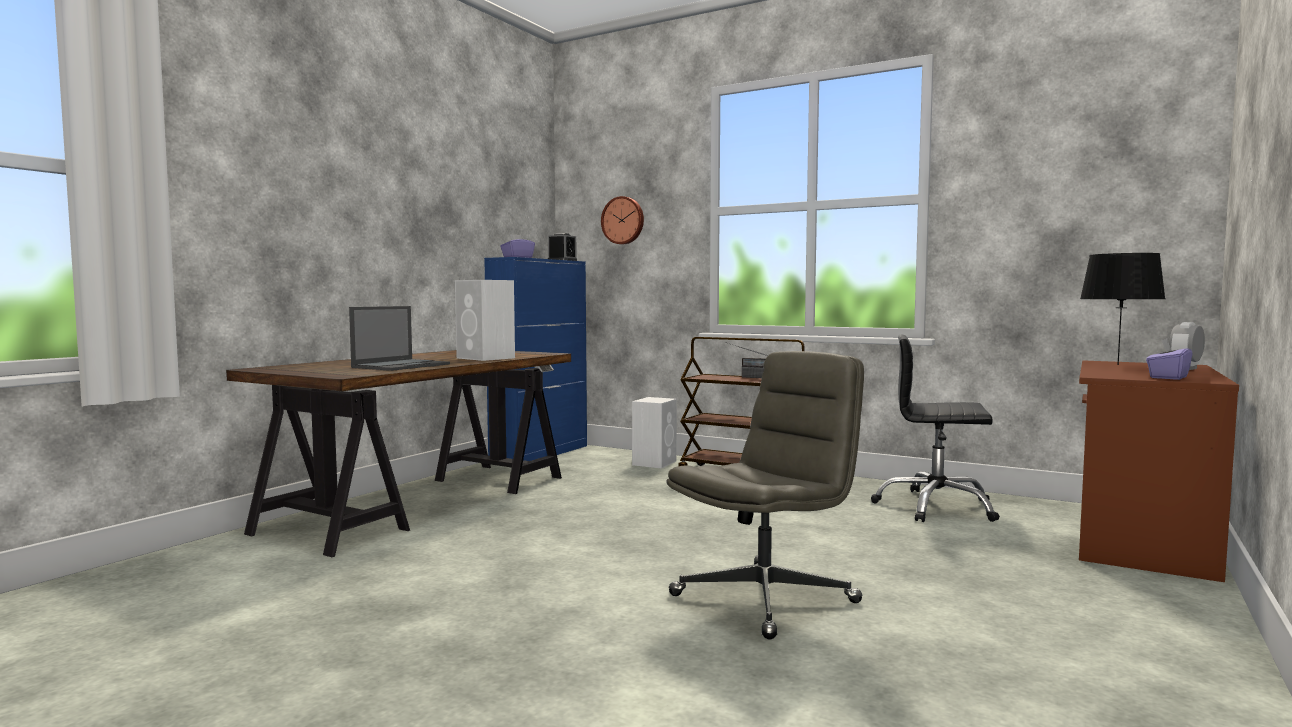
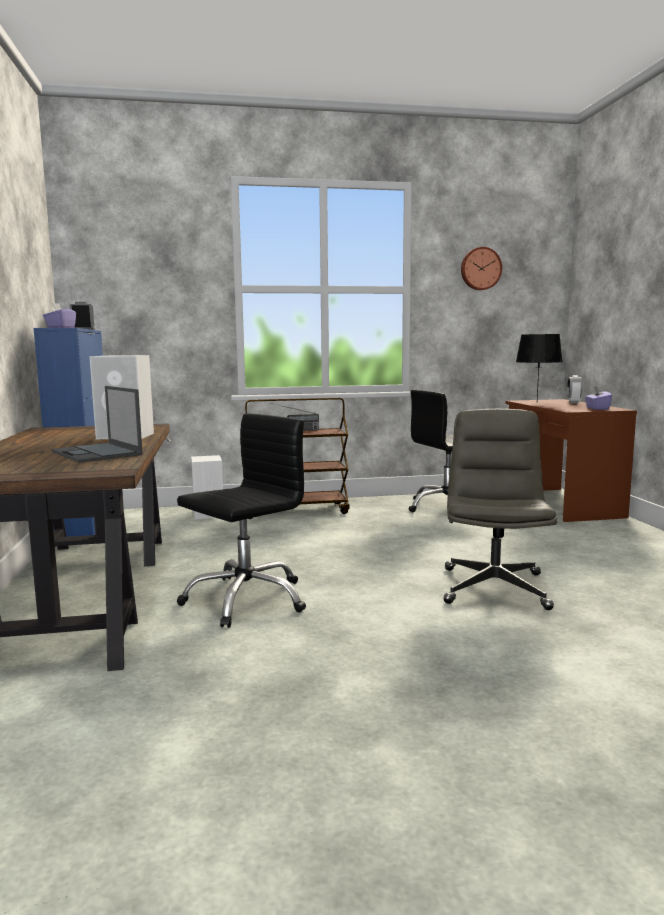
camera: 40 degrees left, 5 degrees up
(402, 366) = (97, 453): laptop -> laptop turned 150 degrees clockwise
(515, 537) = (246, 599): none -> black office chair
(623, 220) = (141, 292): wall clock -> wall clock (480, 269)

